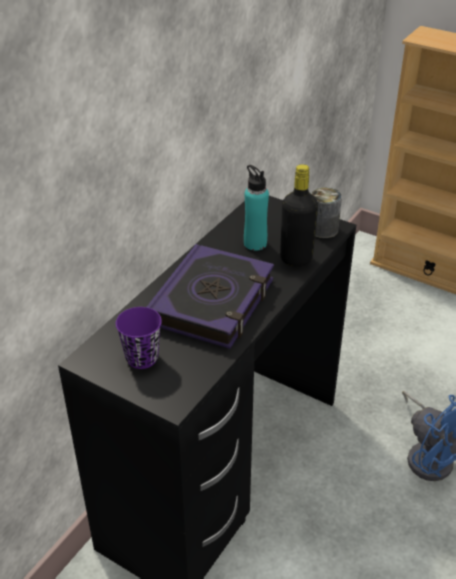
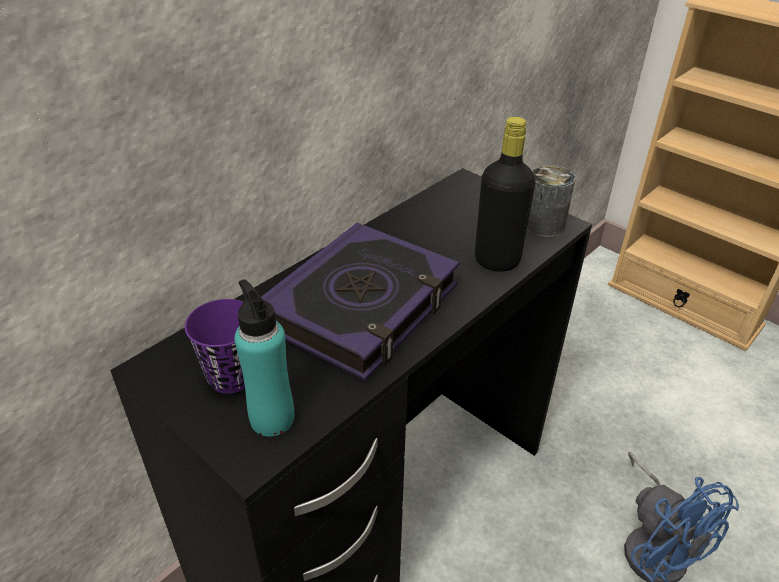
camera: 10 degrees right, 0 degrees up
(255, 243) = (444, 233): turquoise bottle -> turquoise bottle (272, 418)

